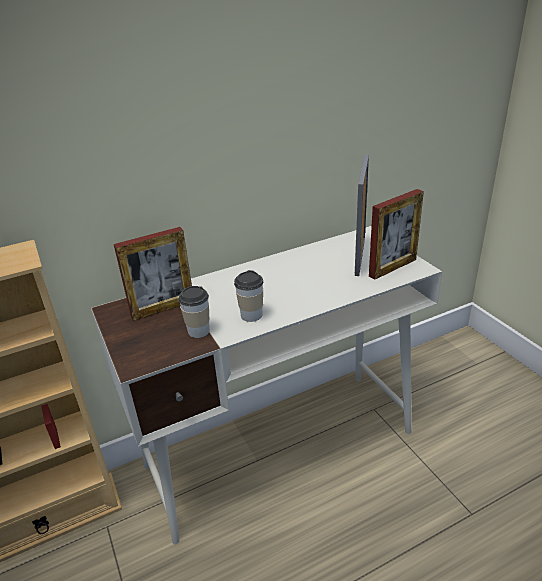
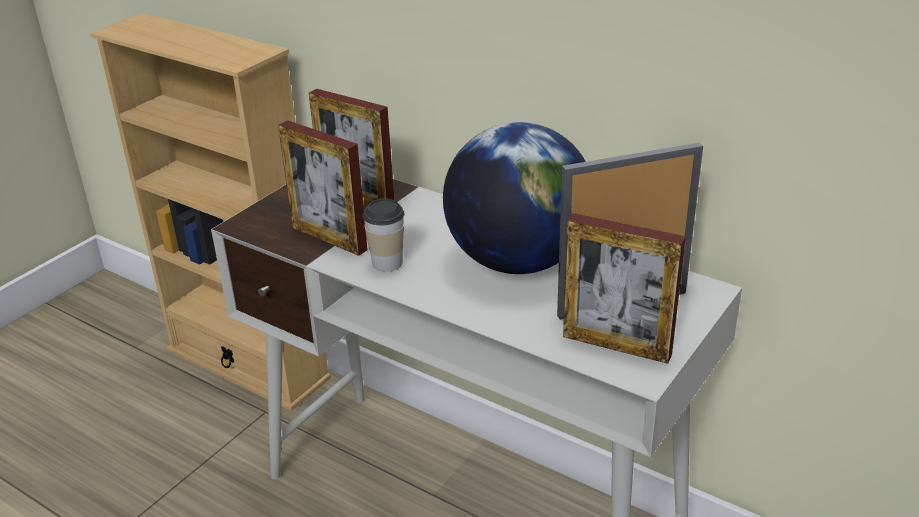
camera: 60 degrees right, 0 degrees up
(198, 331) = (329, 239): cup -> picture frame
(294, 273) = (518, 261): none -> globe

